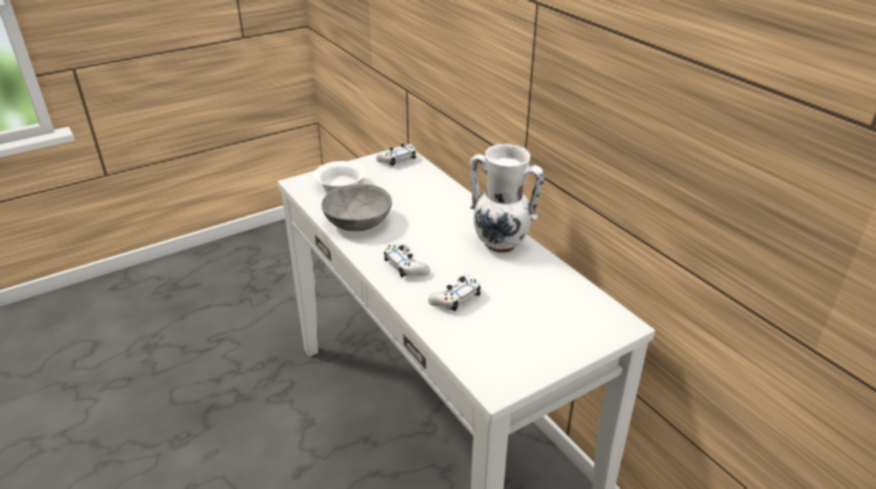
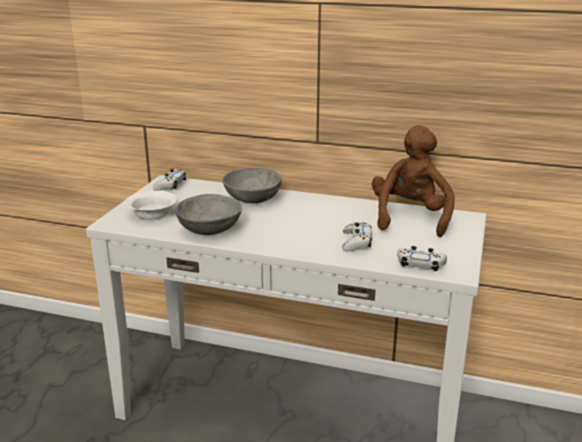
camera: 40 degrees left, 10 degrees down
(405, 266) = (292, 239): white game controller -> white game controller (420, 264)
(442, 203) = (253, 198): none -> grey bowl
(501, 245) = (334, 206): white vase -> none
(555, 294) = (410, 217): none -> brown plush toy

